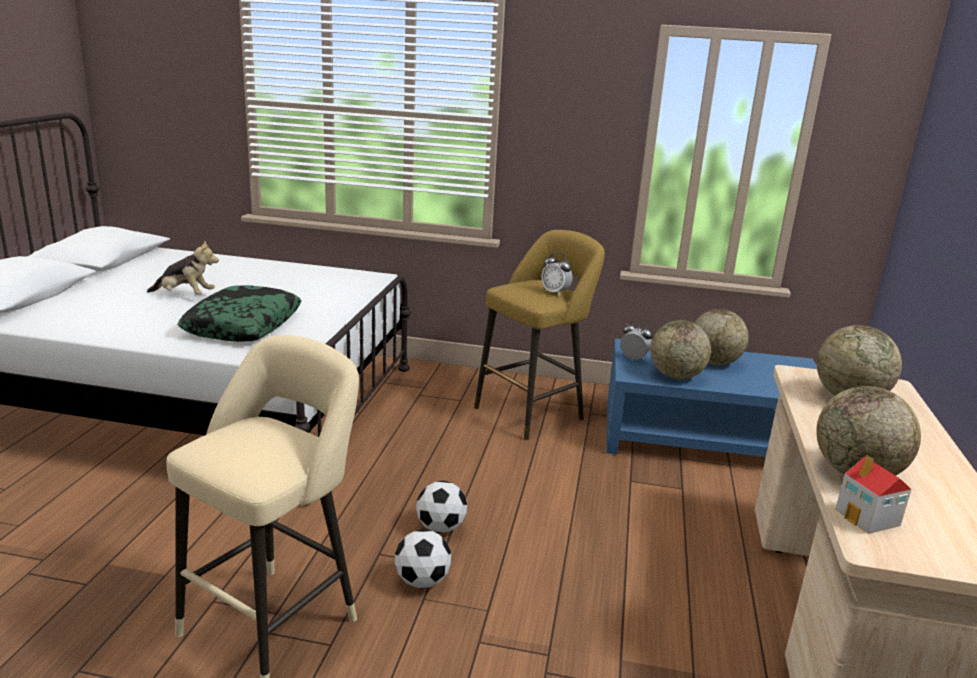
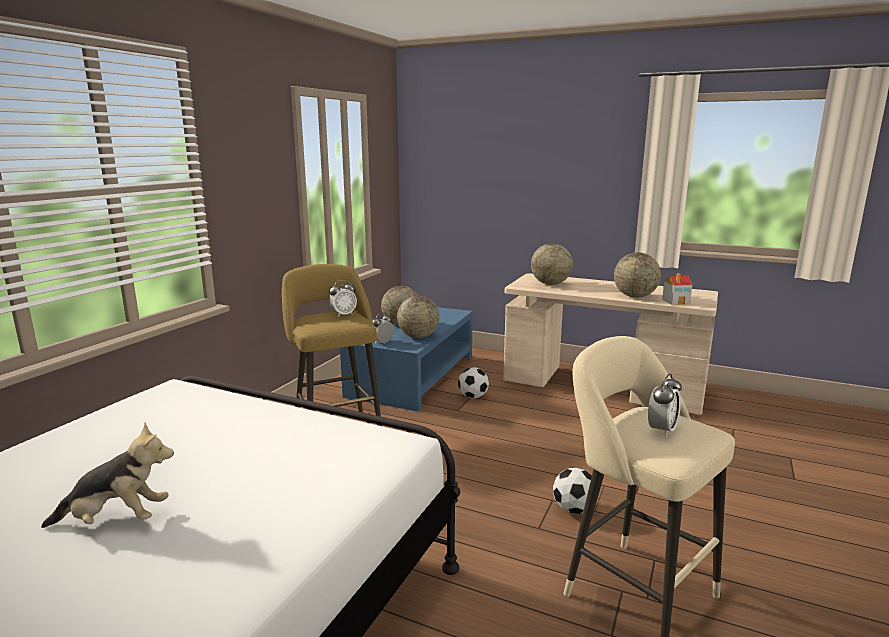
camera: 75 degrees left, 5 degrees down
(185, 295) = (116, 520): plush toy -> plush toy turned 60 degrees clockwise
(243, 325) = (292, 467): pillow -> none
(253, 445) = (662, 430): none -> alarm clock
(441, 528) = (504, 493): football -> football (473, 397)

